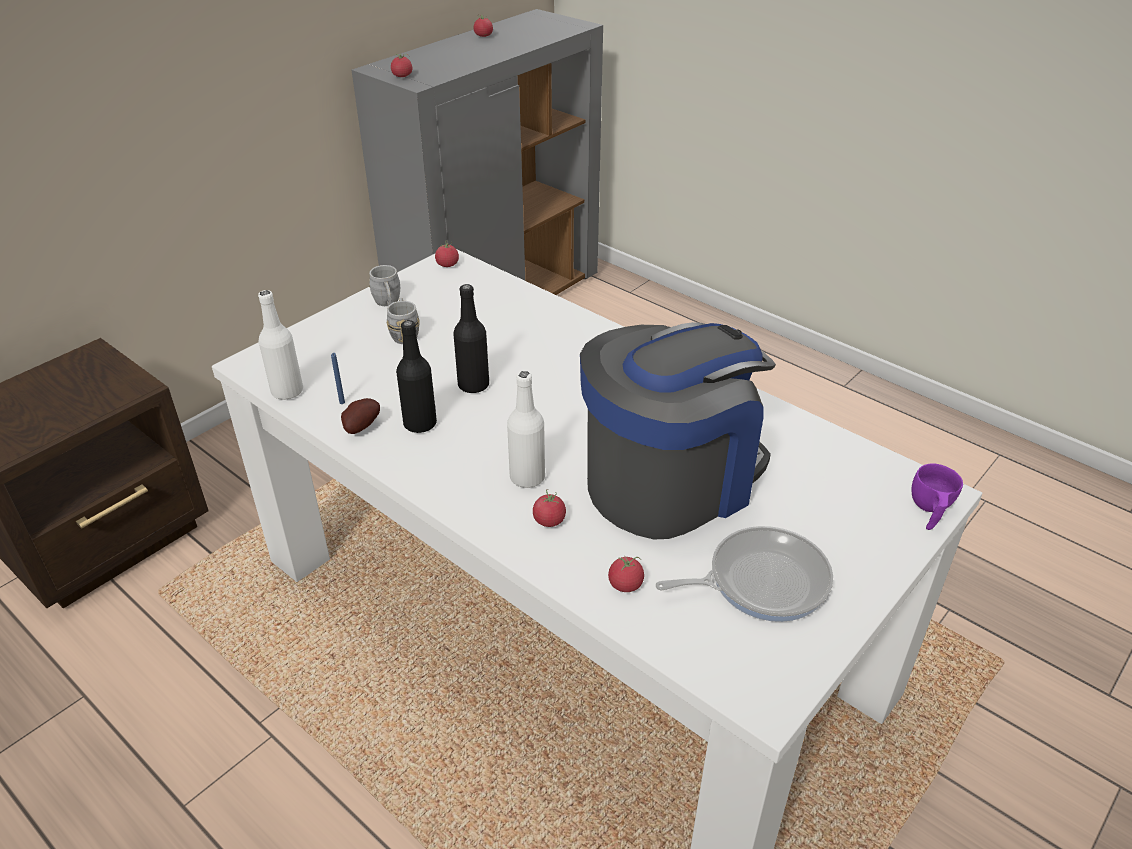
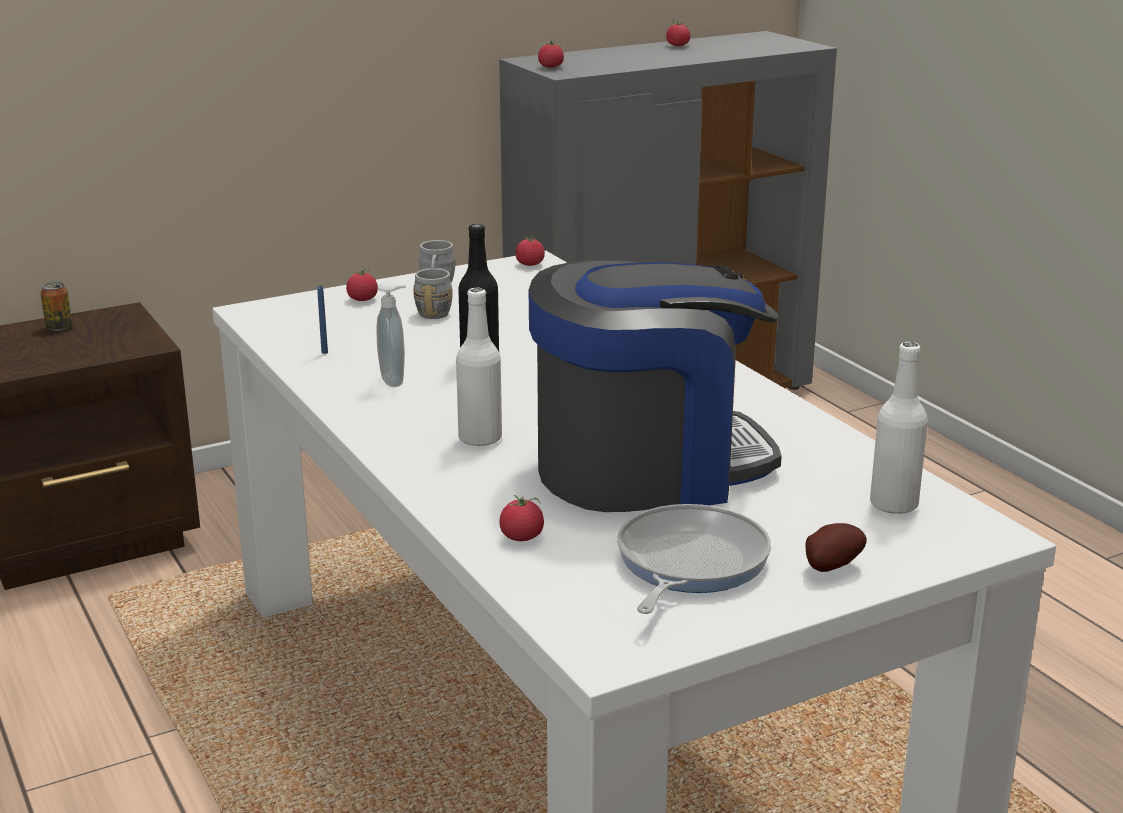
camera: 20 degrees right, 15 degrees down
(42, 382) = (59, 327): none -> can
(287, 391) = (274, 336): white bottle -> white bottle (893, 505)
(360, 427) = (328, 373): potato -> potato (829, 567)
(420, 424) = (395, 380): black bottle -> soap dispenser
(549, 520) = (476, 475): tomato -> tomato (362, 299)
(761, 580) = (688, 563): frying pan -> frying pan turned 75 degrees counterclockwise
(929, 511) = (964, 547): purple cup -> none

